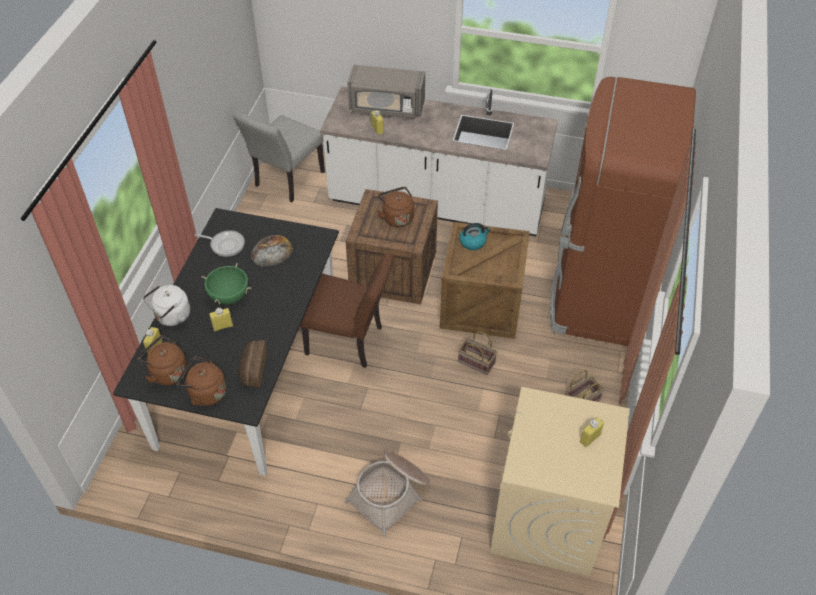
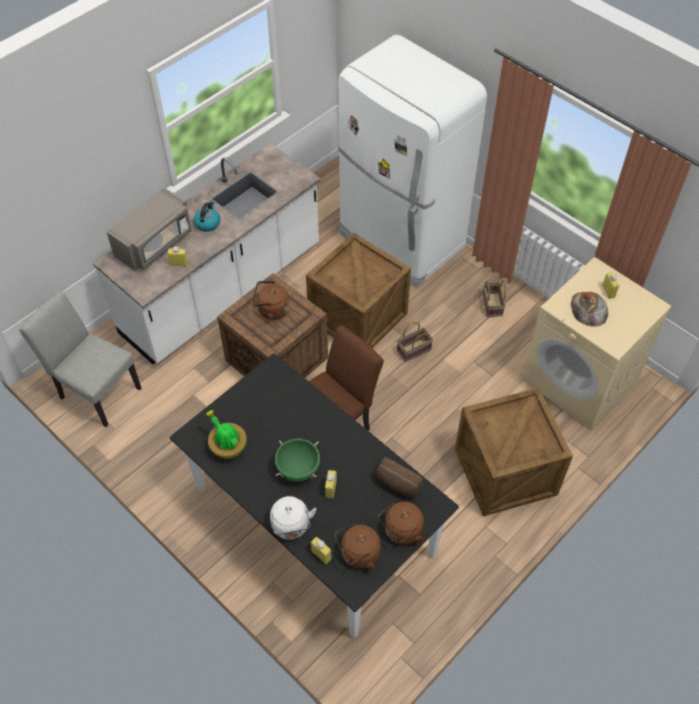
camera: 60 degrees left, 5 degrees up
(225, 245) = (228, 447): frying pan -> potted plant
(271, 251) = (263, 414): bread -> bread (589, 309)
(286, 181) = (95, 390): grey chair -> grey chair turned 150 degrees clockwise
(391, 495) = (506, 470): basket -> crate
(473, 242) = (336, 274): kettle -> kettle (207, 223)
(597, 294) = (399, 240): brown fridge -> white fridge

